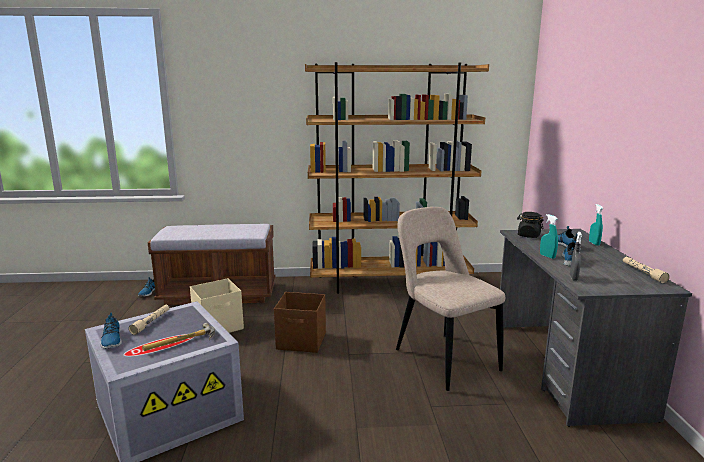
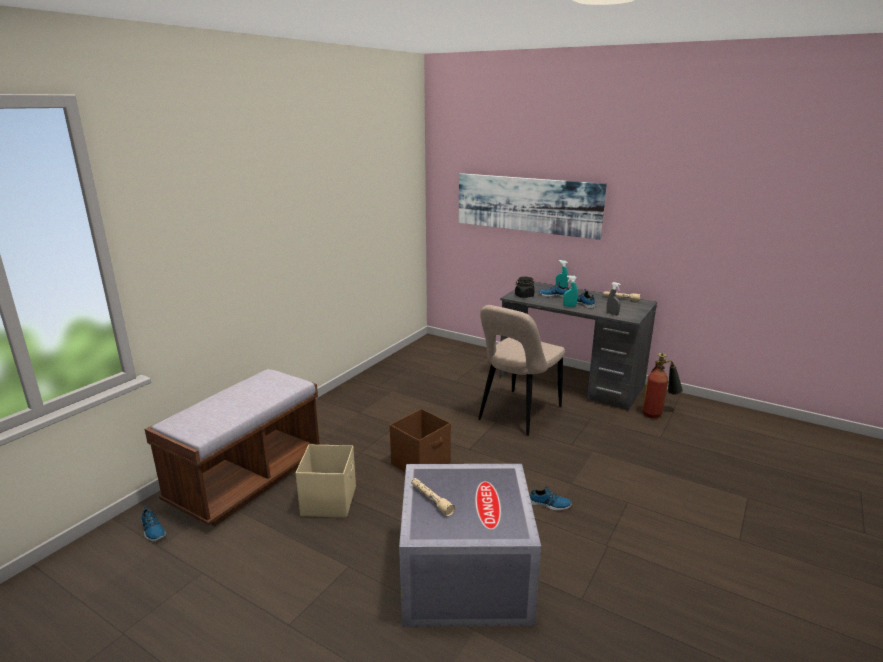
camera: 55 degrees left, 5 degrees up
(111, 340) = (449, 531): shoe -> shoe (549, 504)
(182, 343) = (498, 491): hammer -> none
(390, 283) = (371, 384): brown bookcase -> none
(443, 358) = (517, 414): beige chair -> beige chair turned 60 degrees counterclockwise
(591, 130) = (527, 204): none -> picture
(605, 454) = (658, 413): none -> fire extinguisher

